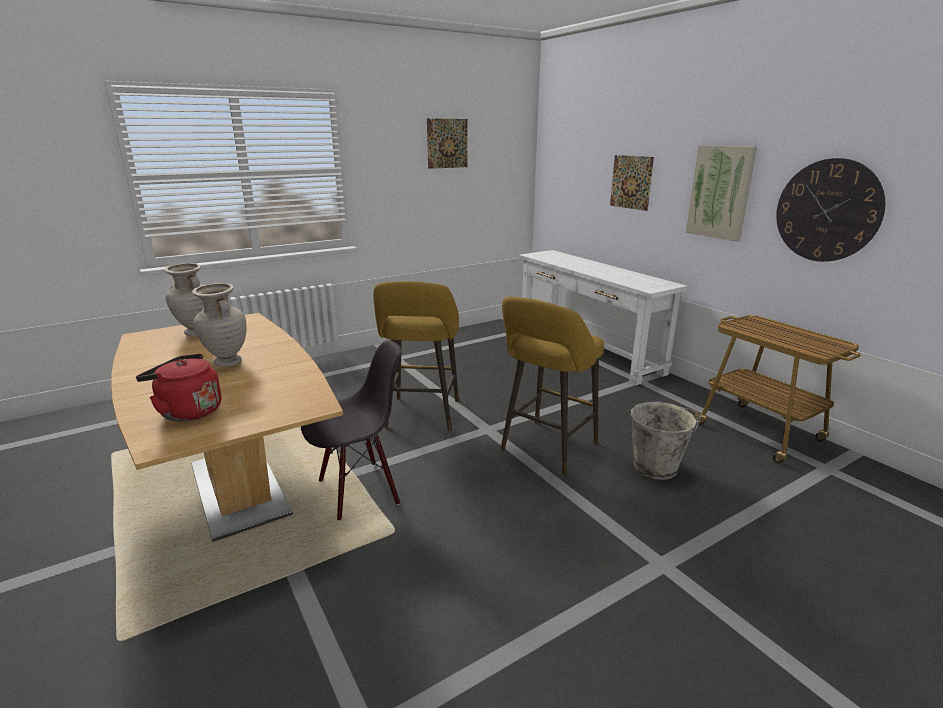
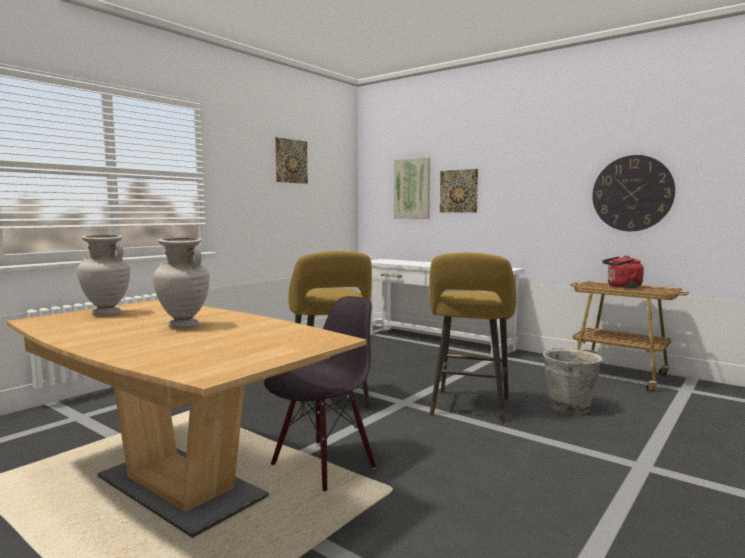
camera: 20 degrees left, 15 degrees down
(187, 411) = (199, 354): red kettle -> red kettle (622, 287)
(720, 192) = (542, 190): picture -> picture (412, 189)

